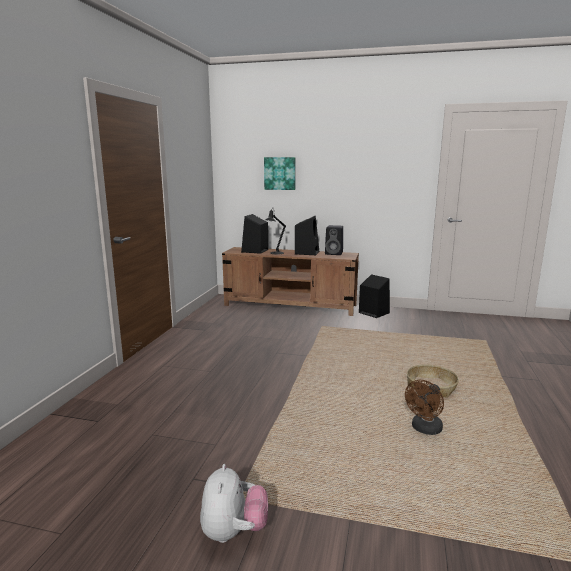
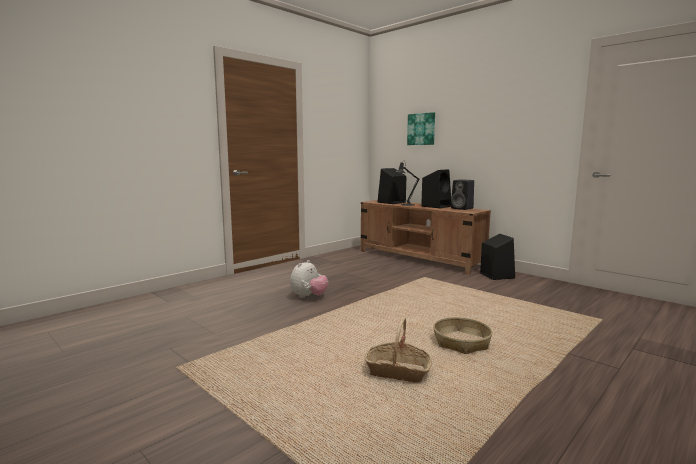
camera: 30 degrees right, 5 degrees down
(234, 532) = (143, 385): plush toy -> plush toy (308, 297)
(424, 429) = (398, 371): brown fan -> basket

